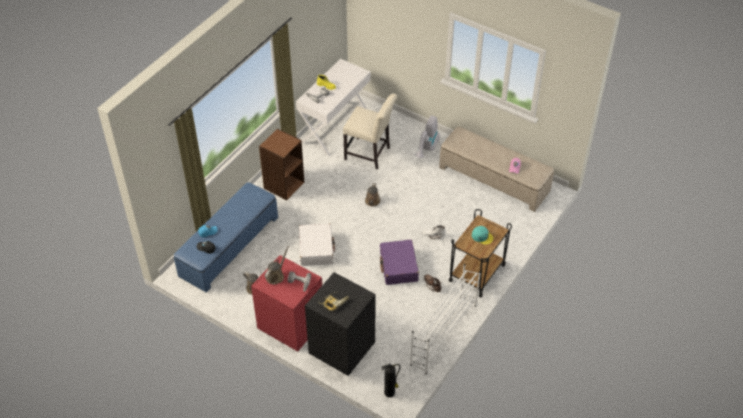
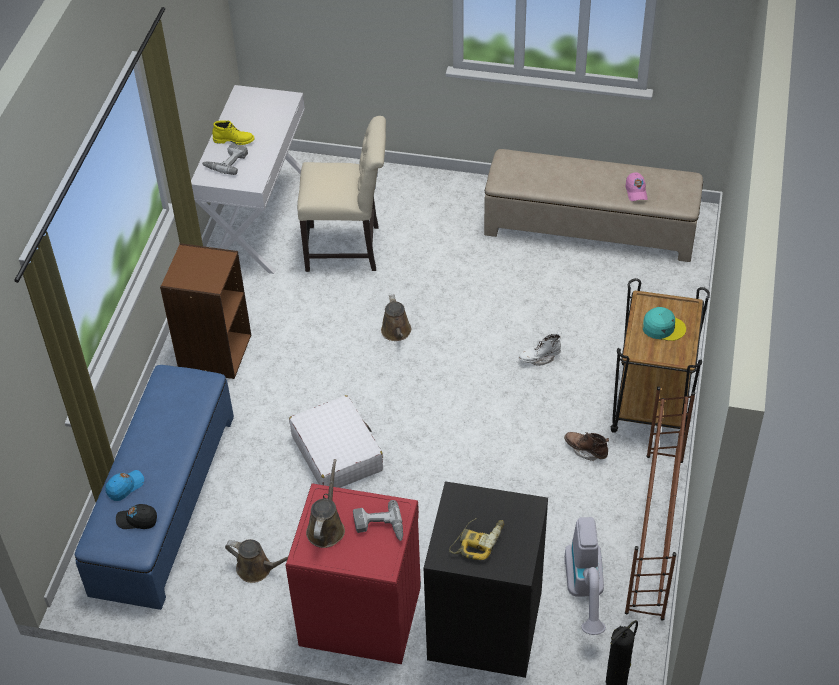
camera: 20 degrees left, 0 degrees up
(398, 267) = (507, 436): purple suitcase -> none
(427, 149) = (445, 209): vacuum cleaner -> vacuum cleaner (586, 593)
(443, 334) = (654, 534): white shoe rack -> brown shoe rack

